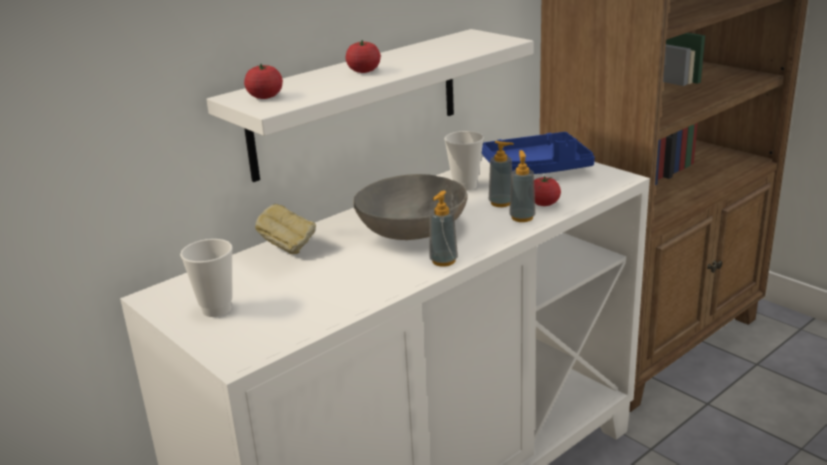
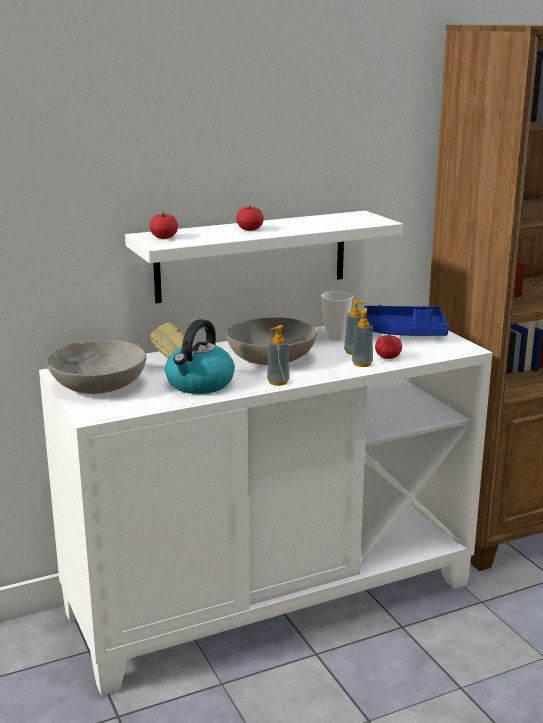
camera: 15 degrees right, 5 degrees down
(216, 309) = (97, 386): cup -> grey bowl
(349, 282) = (199, 384): none -> kettle

